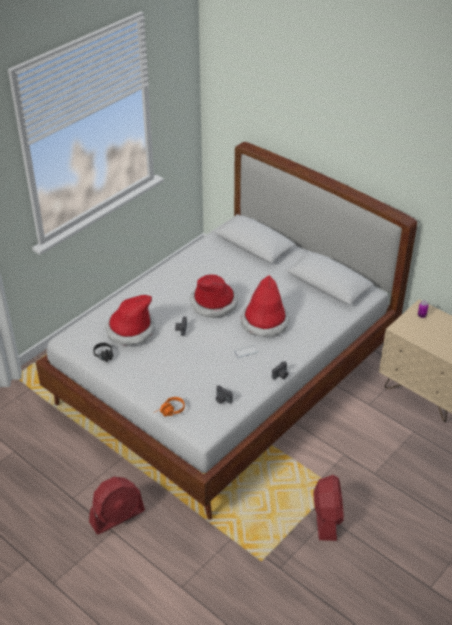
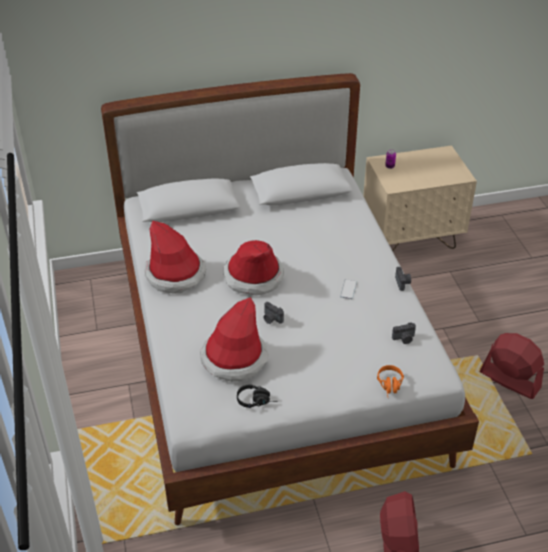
camera: 55 degrees left, 0 degrees up
(264, 322) = (317, 256): hat -> hat (175, 274)

